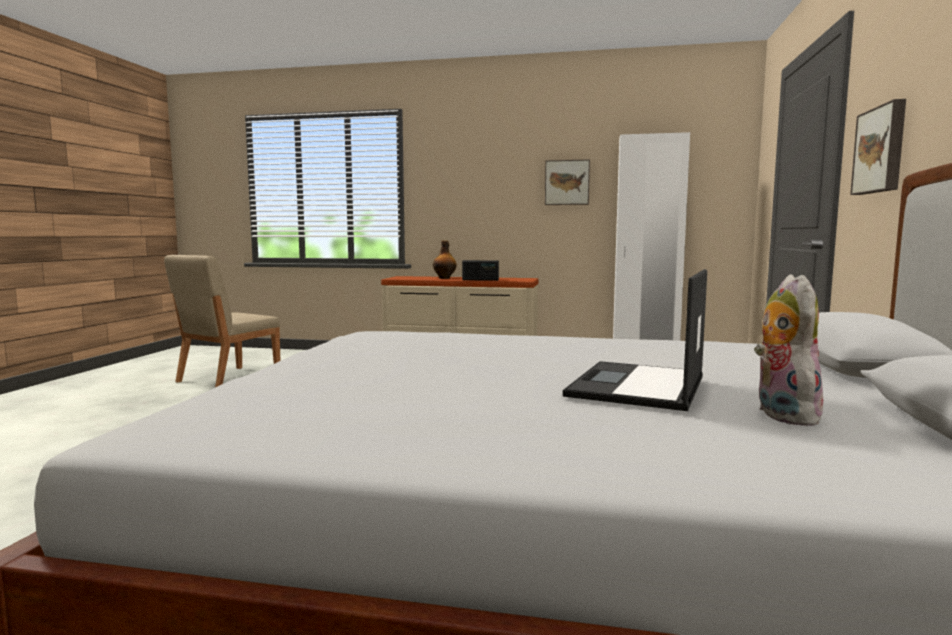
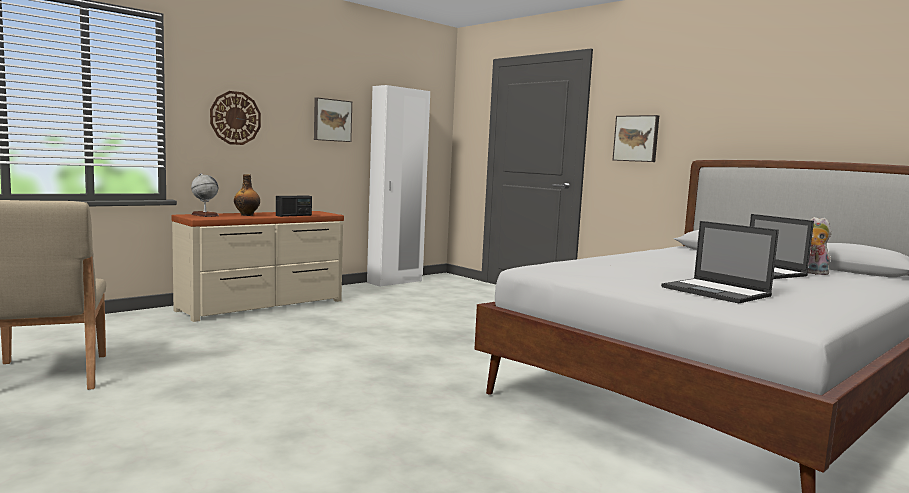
camera: 55 degrees left, 0 degrees up
(338, 384) = (717, 292): none -> laptop
(412, 277) = (204, 215): none -> globe
(463, 190) = (235, 118): none -> wall clock

